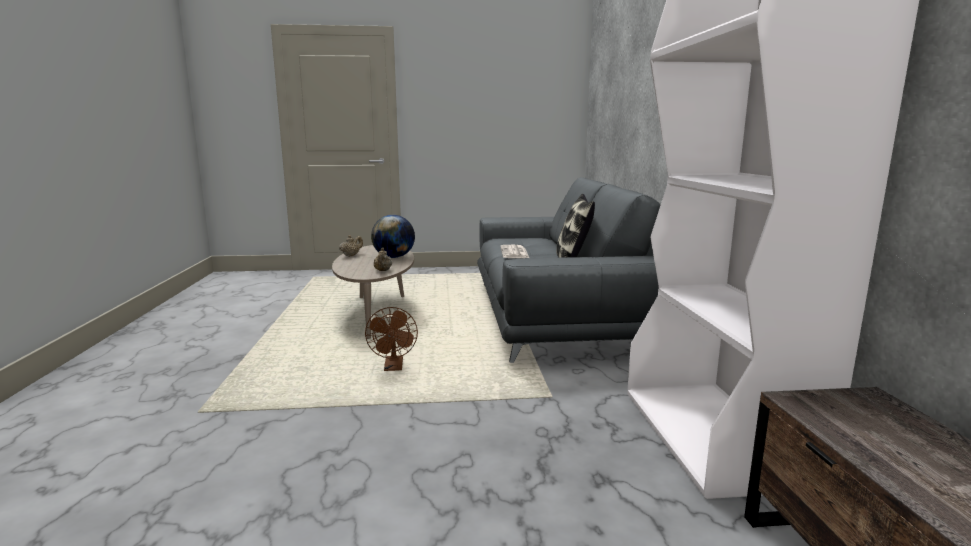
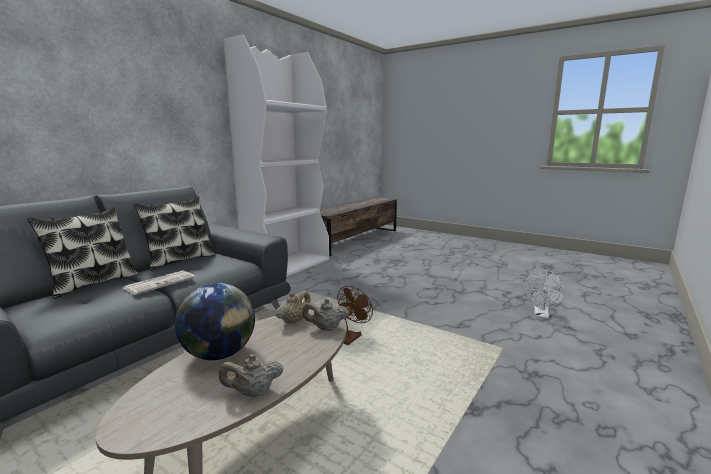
camera: 140 degrees left, 0 degrees up
(86, 505) = (541, 315): none -> white fan
(353, 272) = (326, 328): none -> beige teapot
(554, 246) = (93, 283): none -> pillow

